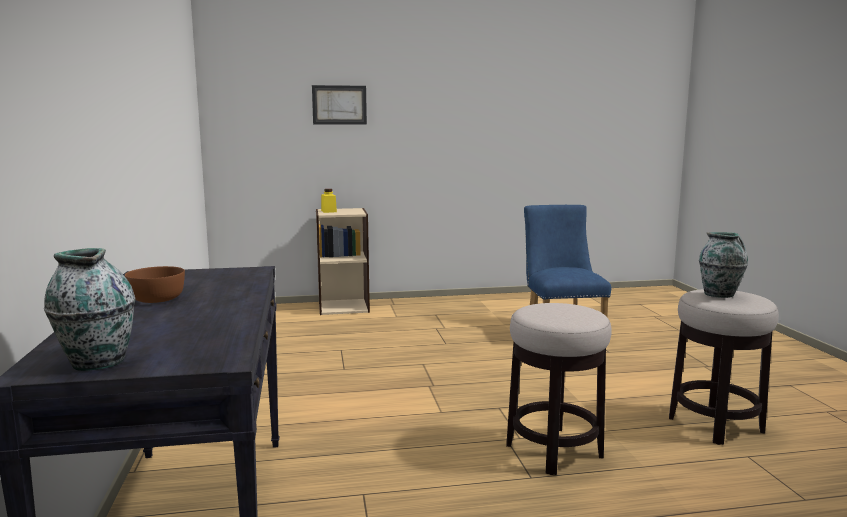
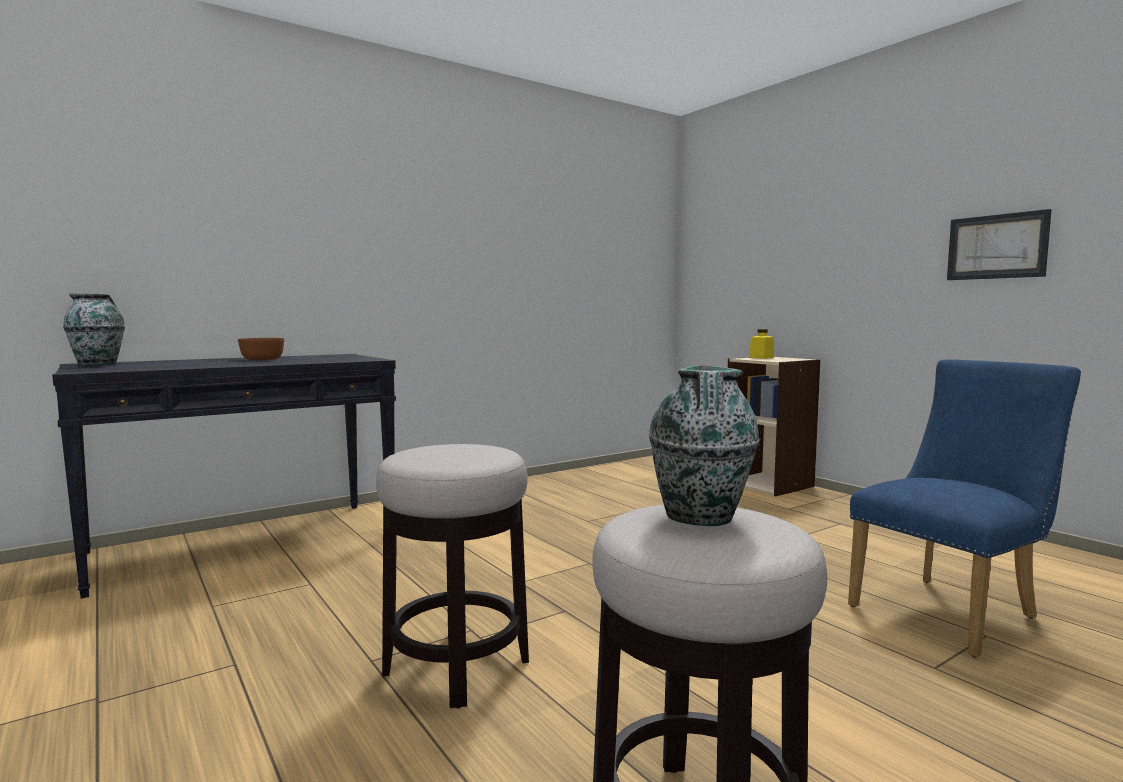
camera: 65 degrees right, 5 degrees down
(339, 105) = (802, 223): picture -> picture (996, 246)

